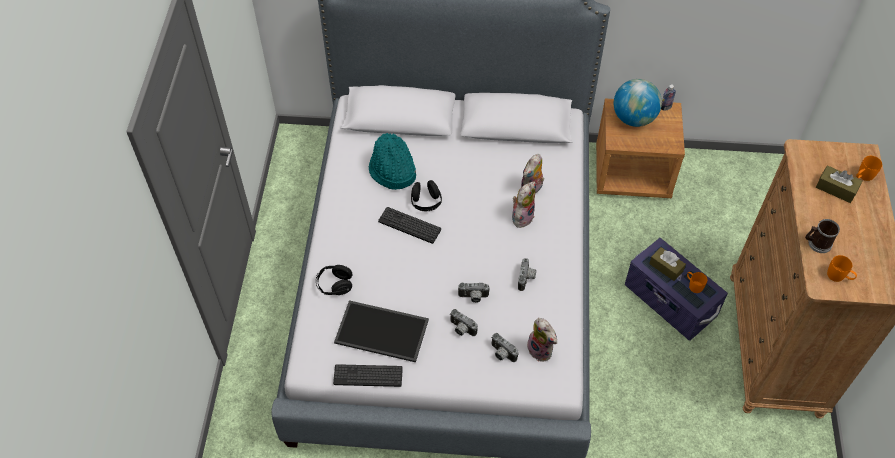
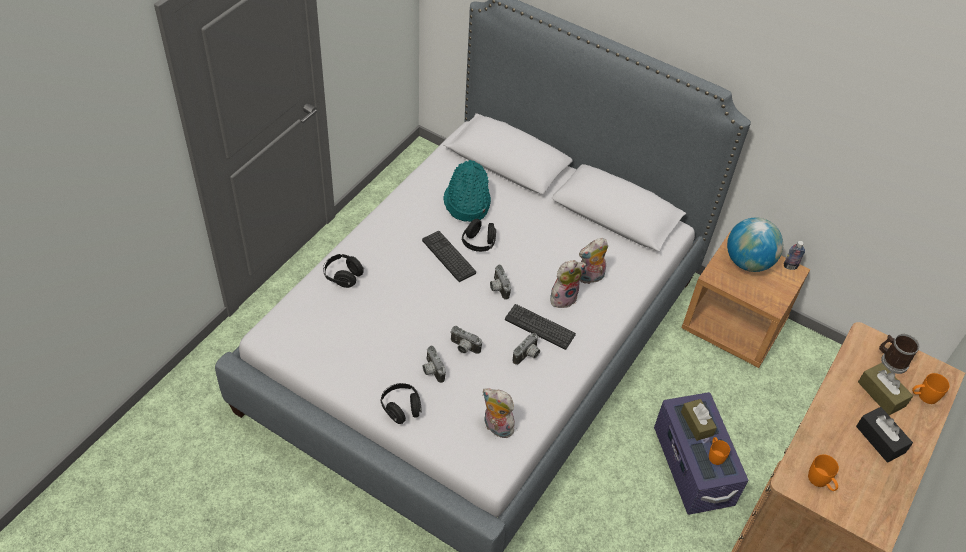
camera: 25 degrees right, 5 degrees down
(368, 376) = (315, 368): keyboard -> keyboard (539, 327)
(383, 330) = (357, 335): tray -> none
(459, 373) = (401, 408): none -> black headphones
(501, 354) = (454, 411): camera -> camera (498, 288)
(541, 350) = (496, 427): plush toy -> plush toy turned 135 degrees clockwise
(817, 243) = (819, 437): mug -> mug (891, 361)
(856, 224) = (880, 439): none -> black tissue box

